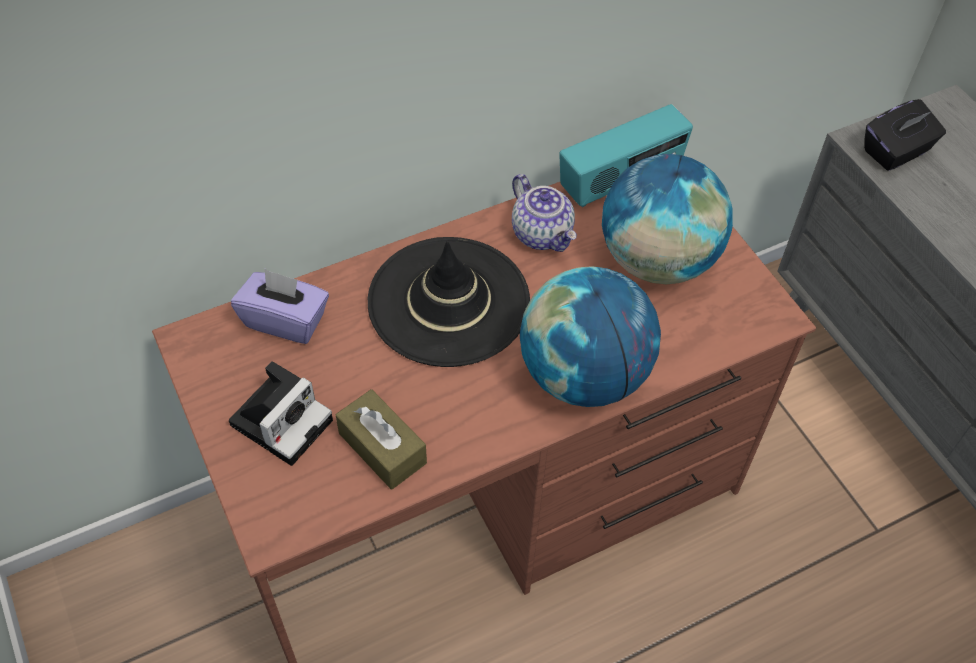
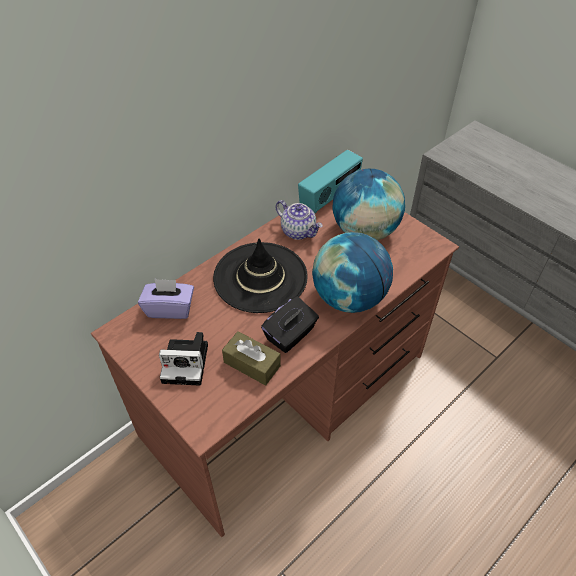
camera: 15 degrees left, 5 degrees down
(283, 419) = (187, 363): camera -> camera turned 75 degrees clockwise
(896, 152) = (460, 156): black tissue box -> black tissue box (290, 335)

